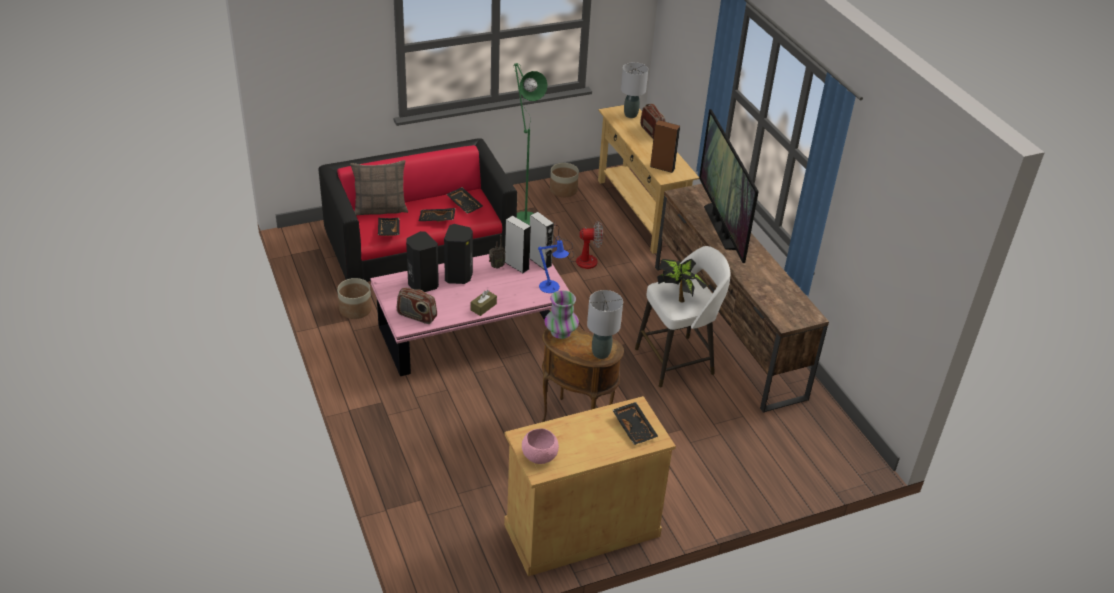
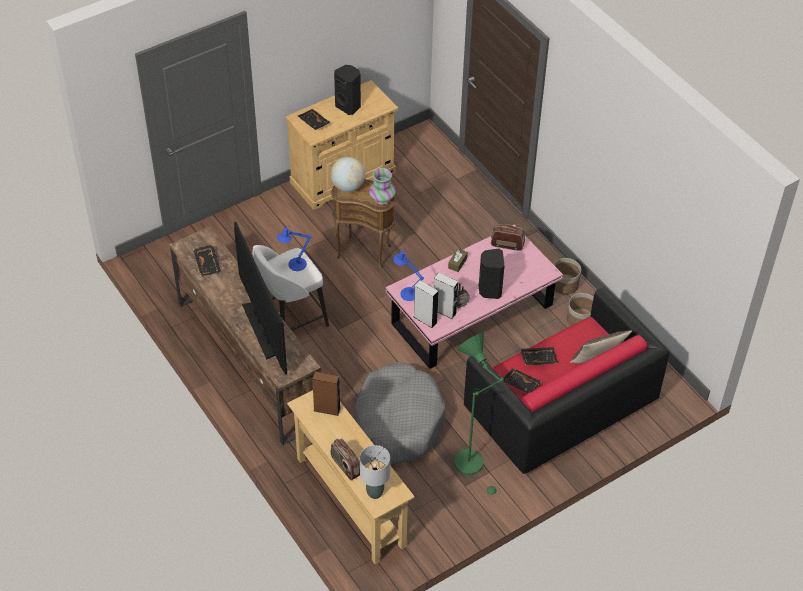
camera: 170 degrees right, 10 degrees up
(388, 230) = (576, 335): black tray -> black tray (208, 263)
(422, 284) = (517, 275): black speaker -> black speaker (348, 106)
(539, 456) = (371, 96): pink bowl -> none
(563, 190) = (441, 520): planter -> planter (564, 284)
(581, 258) = (398, 421): fan -> grey dog bed
(600, 353) = (348, 186): grey table lamp -> globe
(678, 296) = (294, 265): potted plant -> blue table lamp

